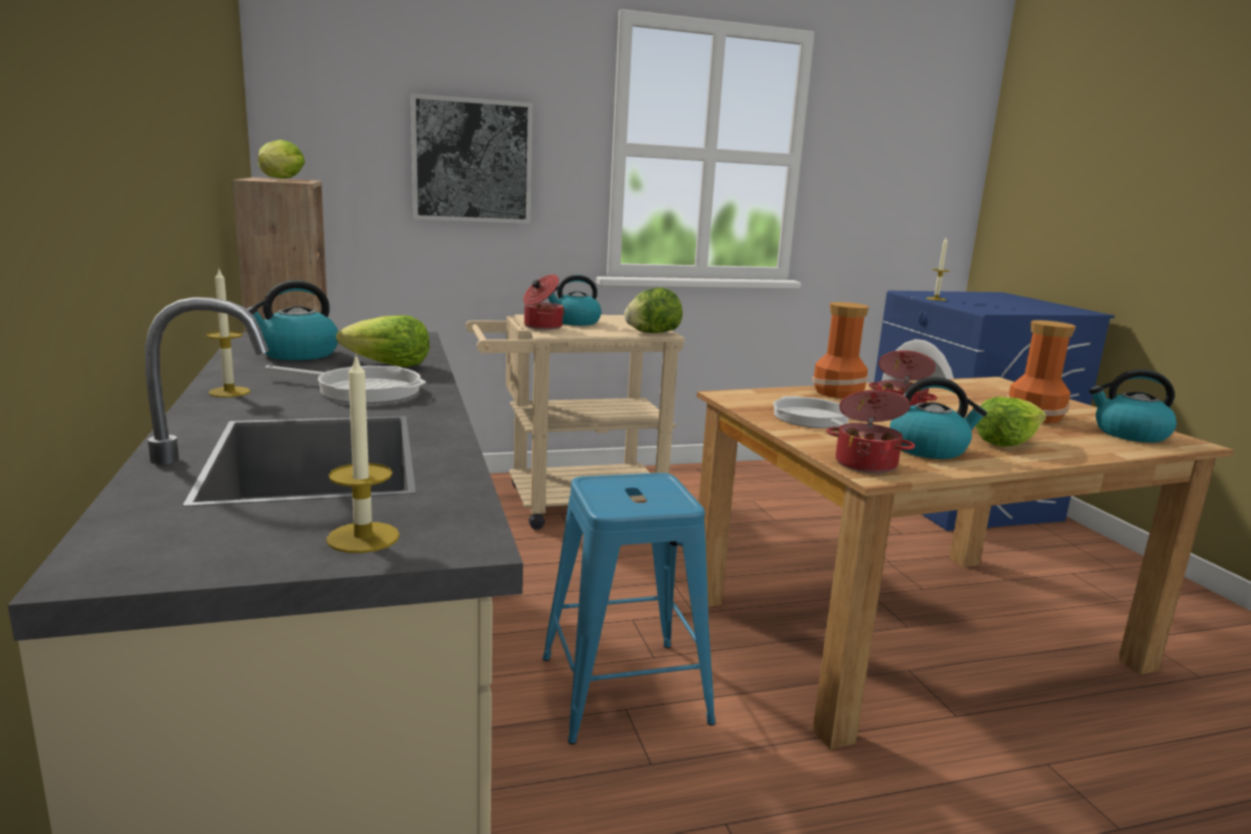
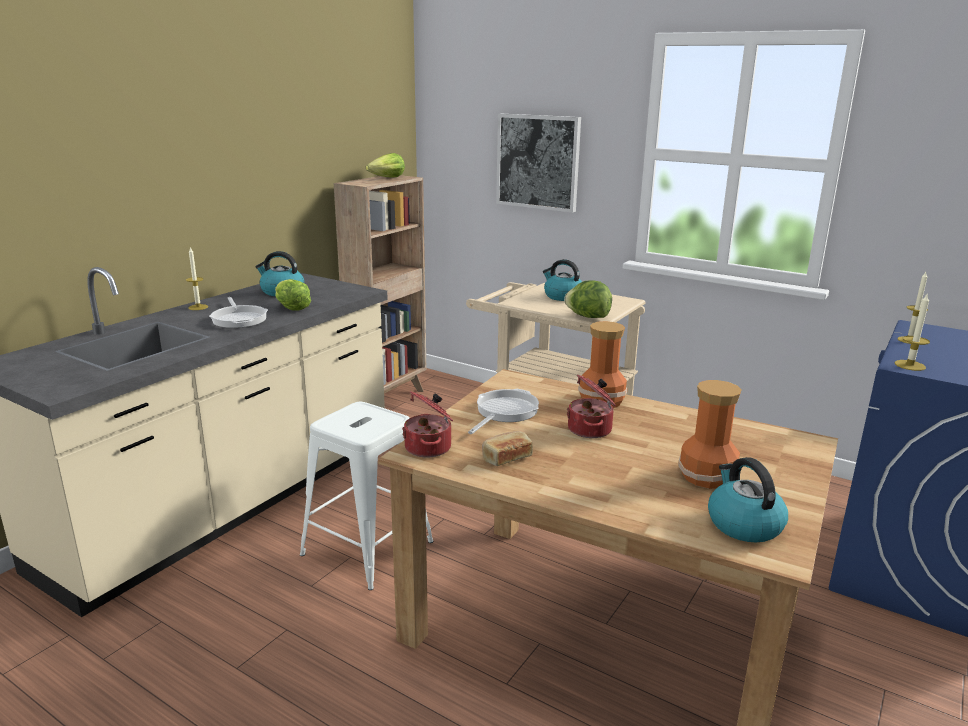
camera: 50 degrees right, 5 degrees up
(363, 537) = (49, 380): candle -> candle (910, 365)
(541, 326) = (521, 296): cooking pot -> none
(625, 690) = (367, 549): blue stool -> white stool
(929, 449) = (506, 458): kettle -> bread
(1005, 442) = (587, 478): lettuce -> none

